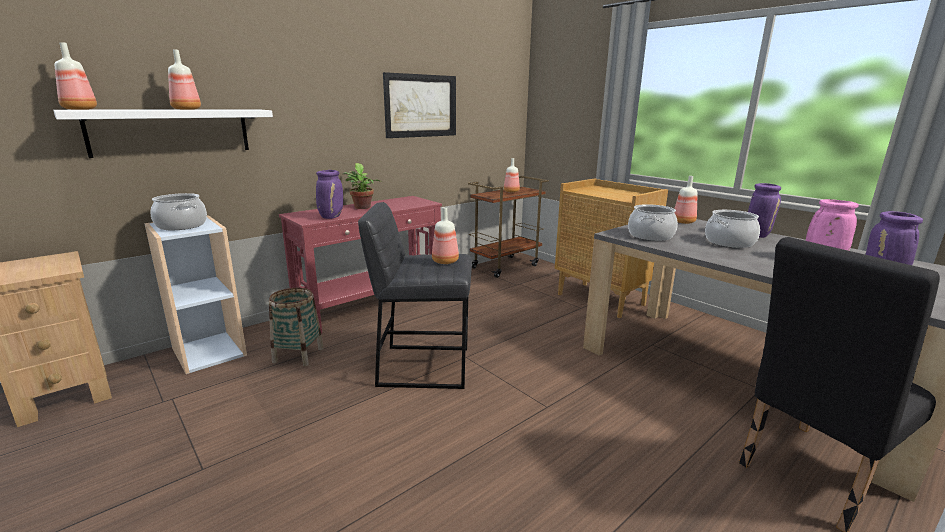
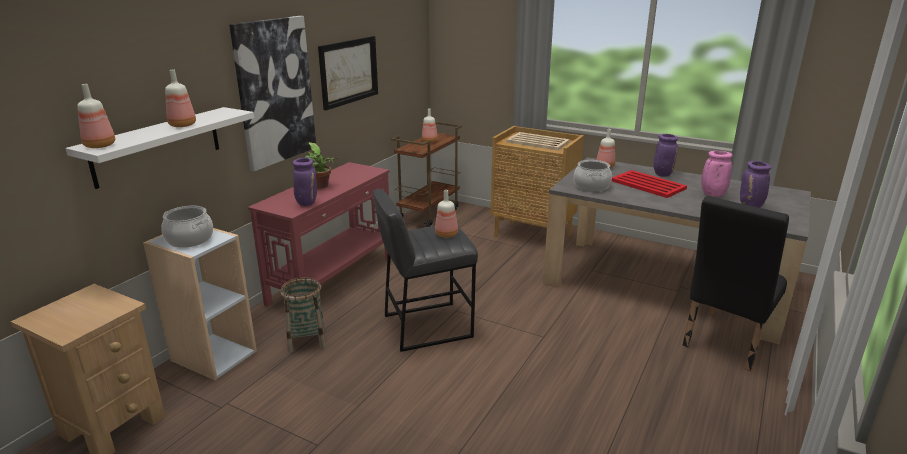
camera: 20 degrees left, 5 degrees up
(324, 107) = (274, 92): none -> picture
(612, 193) = (538, 142): none -> beige tray
(729, 242) = (648, 185): cooking pot -> red tray

